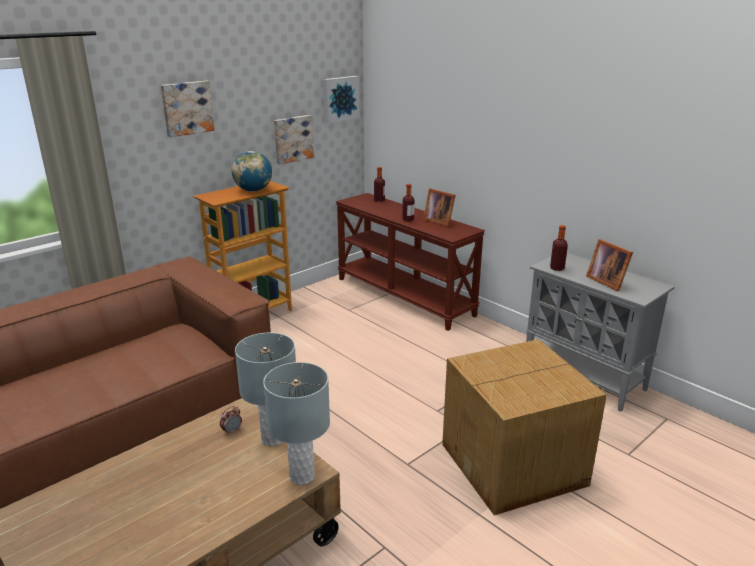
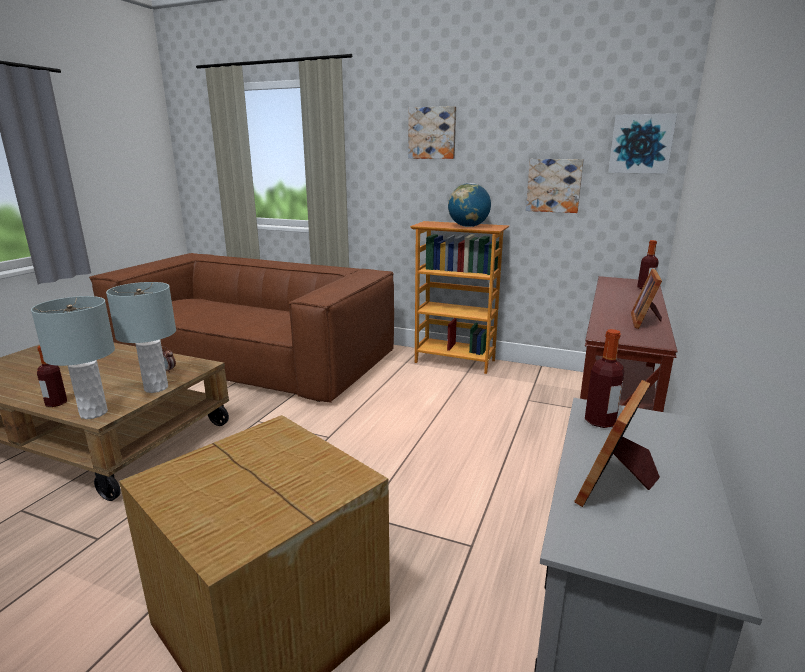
camera: 65 degrees right, 5 degrees down
(408, 220) = (611, 308): bottle -> bottle (56, 403)

